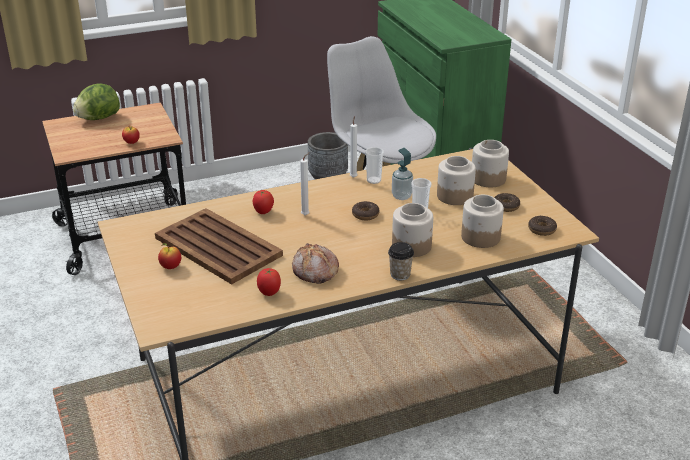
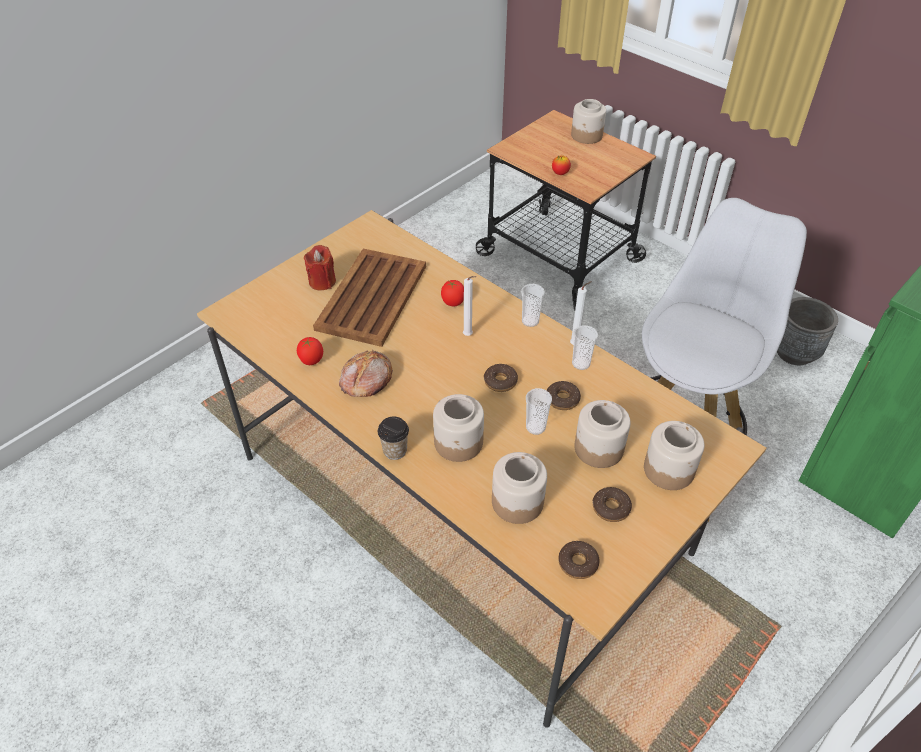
camera: 65 degrees right, 15 degrees up
(98, 118) = (587, 135): lettuce -> jar
(170, 267) = (322, 281): apple -> red candle
(314, 187) = (530, 321): none -> cup
(401, 196) = (562, 399): soap dispenser -> donut

